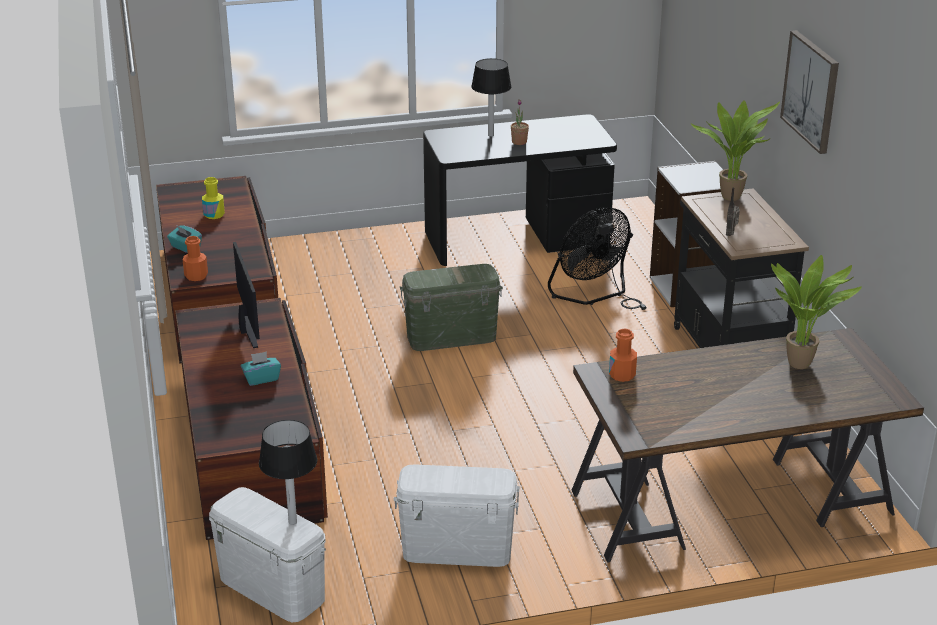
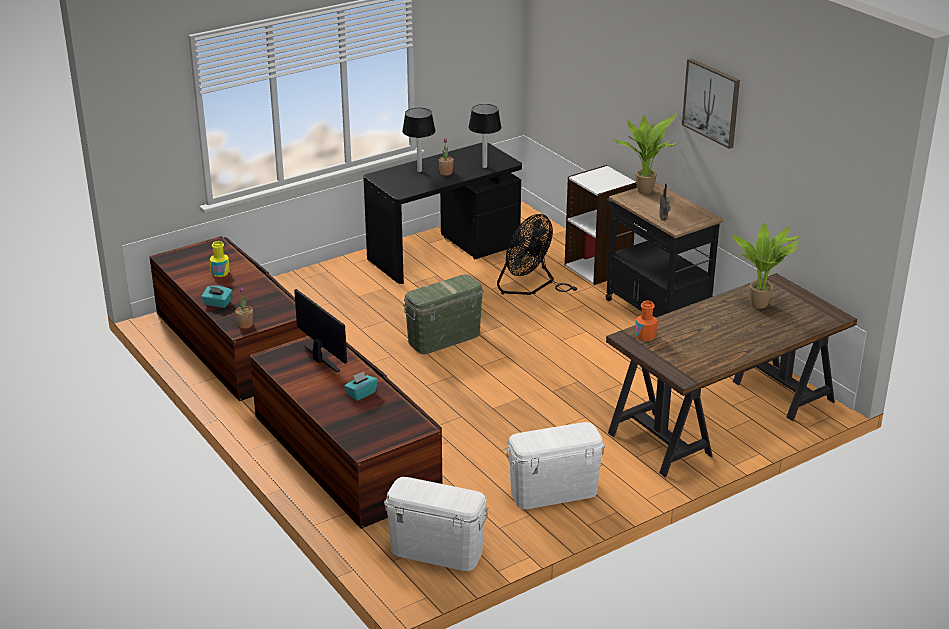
camera: 20 degrees left, 0 degrees up
(196, 276) = (245, 325): orange bottle -> potted plant
(292, 521) = (457, 492): table lamp -> table lamp (484, 166)

